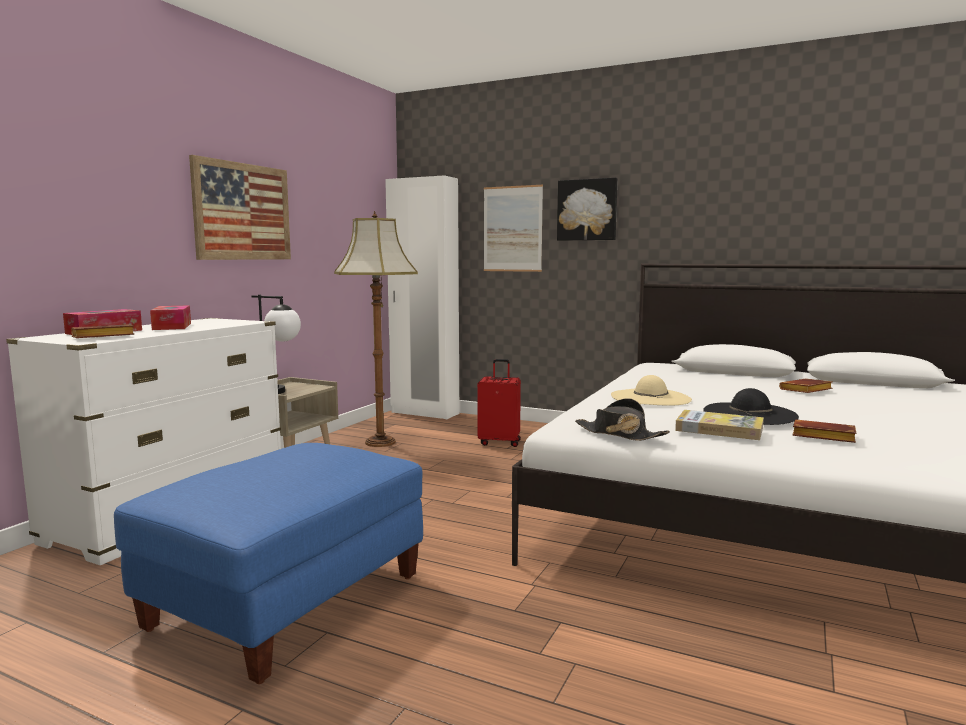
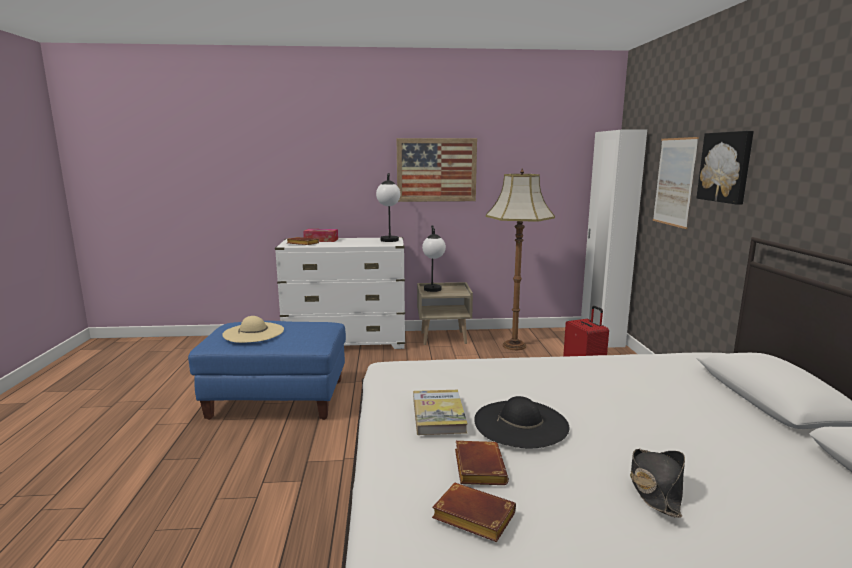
camera: 60 degrees right, 5 degrees up
(172, 326) = (354, 241): tissue box -> none
(226, 321) = (389, 241): none -> table lamp
(619, 434) = (389, 384): black hat -> black hat (655, 487)
(650, 397) = (533, 376): beige hat -> beige hat (253, 332)
(806, 390) = (726, 449): brown book -> brown book (471, 518)

